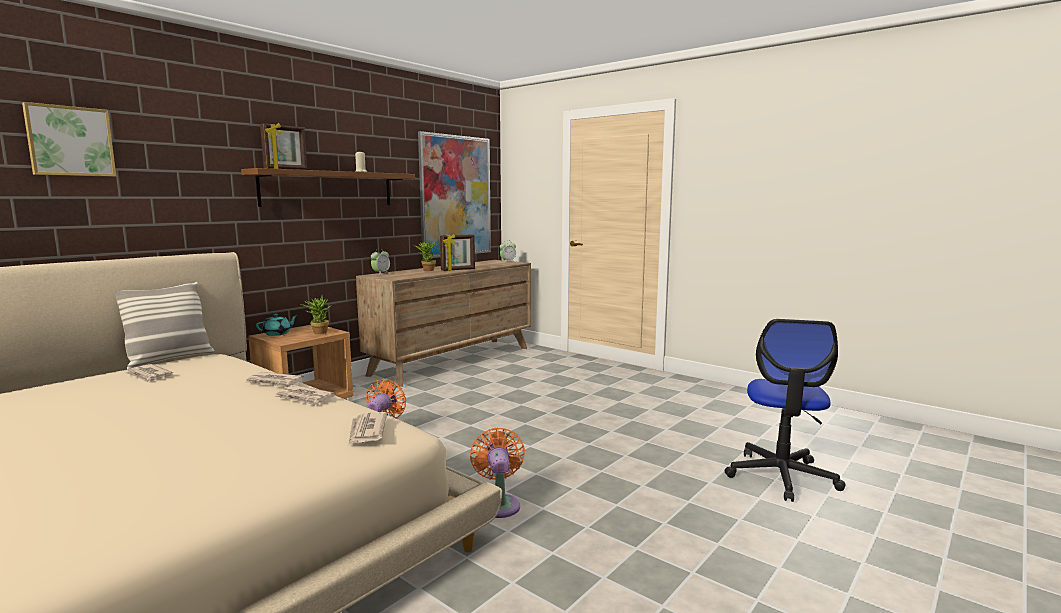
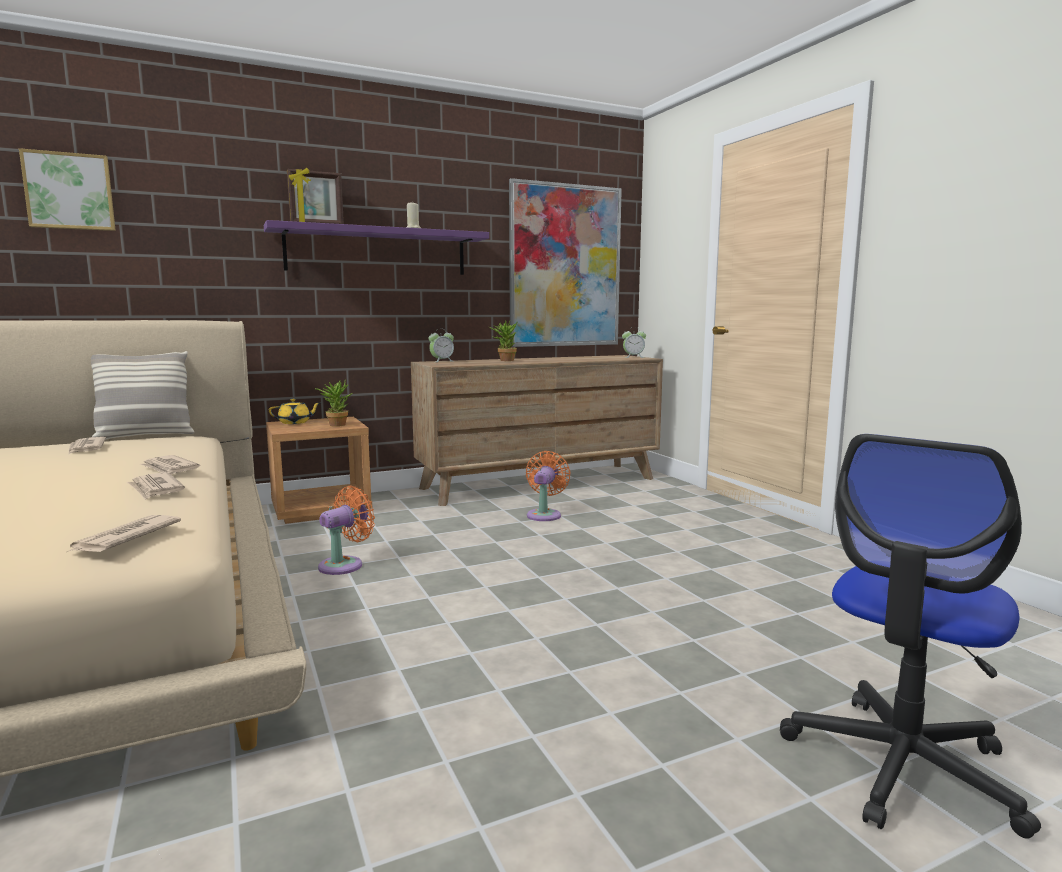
camera: 25 degrees right, 0 degrees up
(278, 333) = (295, 422): turquoise teapot -> yellow teapot
(328, 189) = (377, 251): brown shelf -> purple shelf
(458, 270) = (543, 361): picture frame -> none
(499, 504) = (369, 687): orange fan -> orange fan (545, 514)

